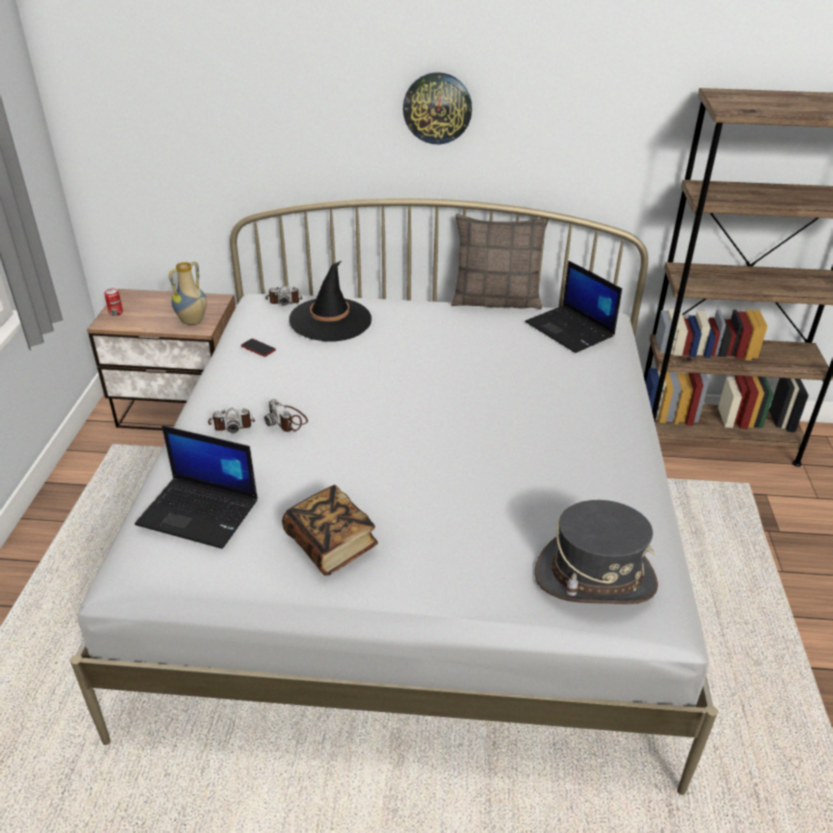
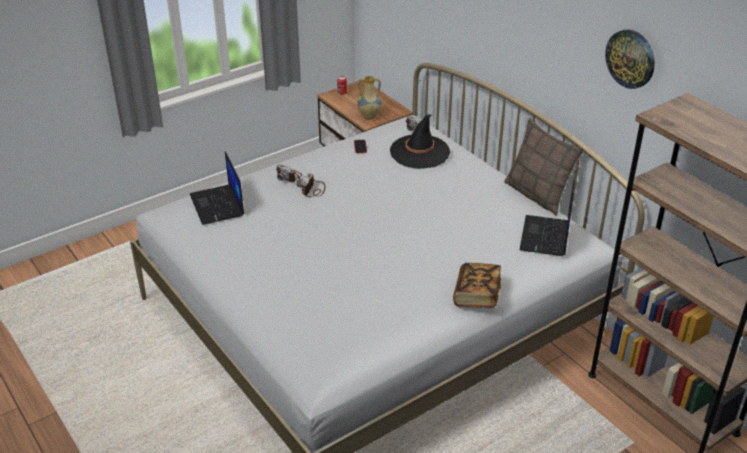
camera: 50 degrees right, 0 degrees up
(331, 544) = (241, 252): book -> book (476, 295)
(437, 108) = (531, 36): wall clock -> wall clock (630, 58)
(595, 578) = (314, 346): grey hat -> none

